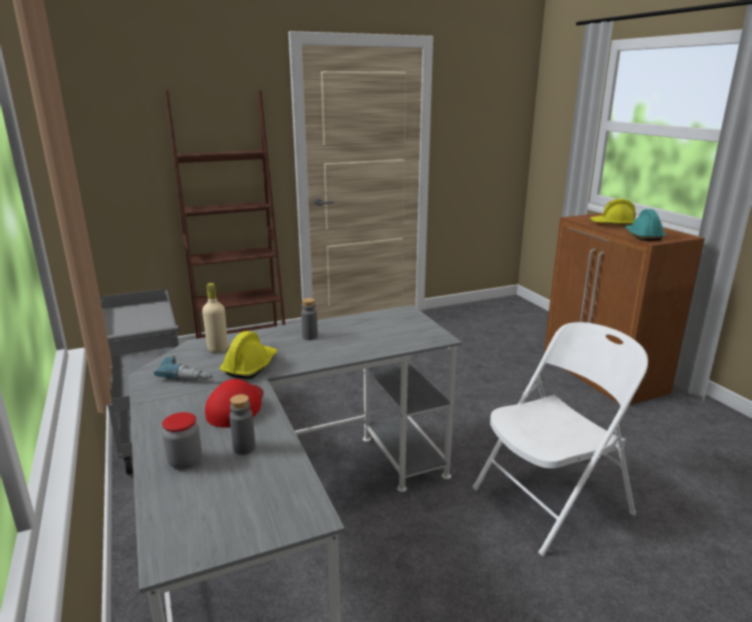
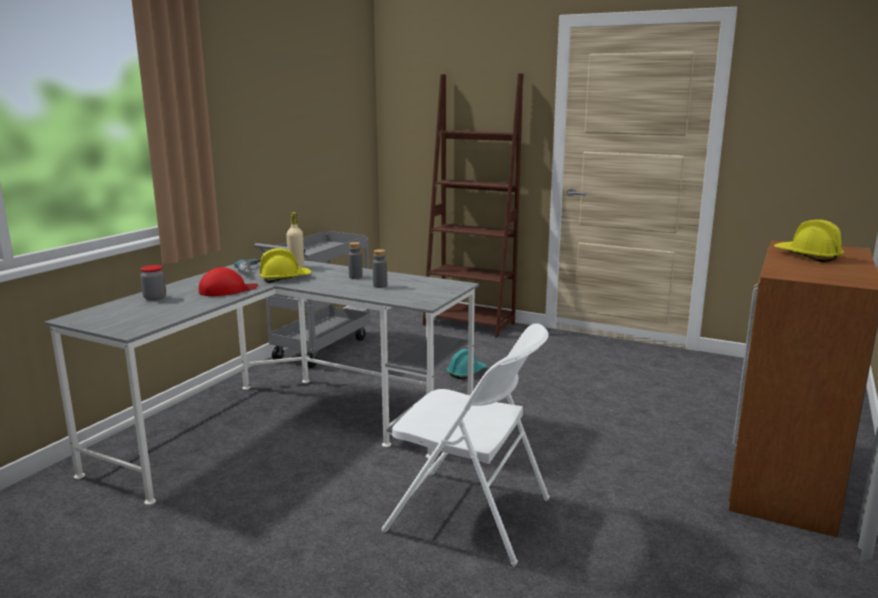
camera: 50 degrees right, 5 degrees down
(244, 448) = (183, 303): grey bottle -> grey bottle (380, 286)
(643, 236) = (792, 270): turquoise hard hat -> turquoise hard hat (466, 372)

